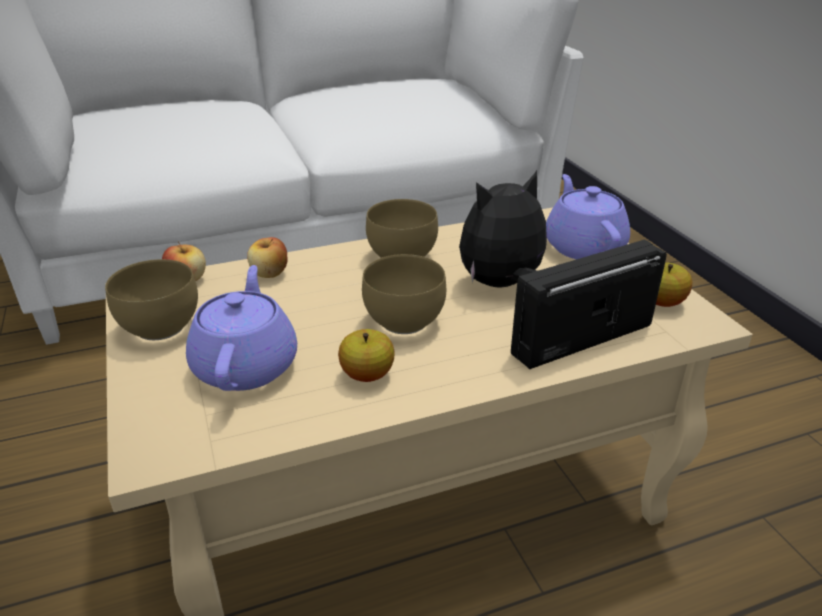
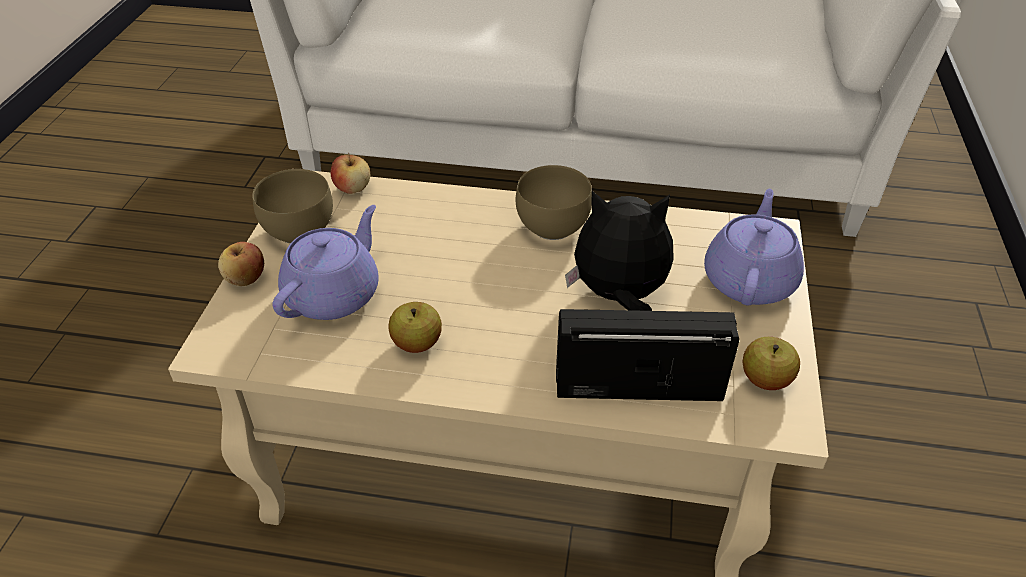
camera: 30 degrees right, 10 degrees up
(270, 274) = (422, 205): apple -> apple (245, 279)
(406, 323) = (492, 304): brown bowl -> none

